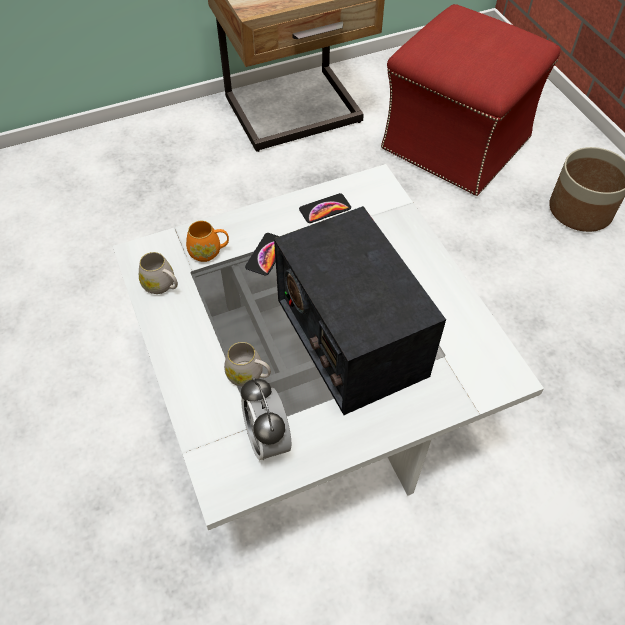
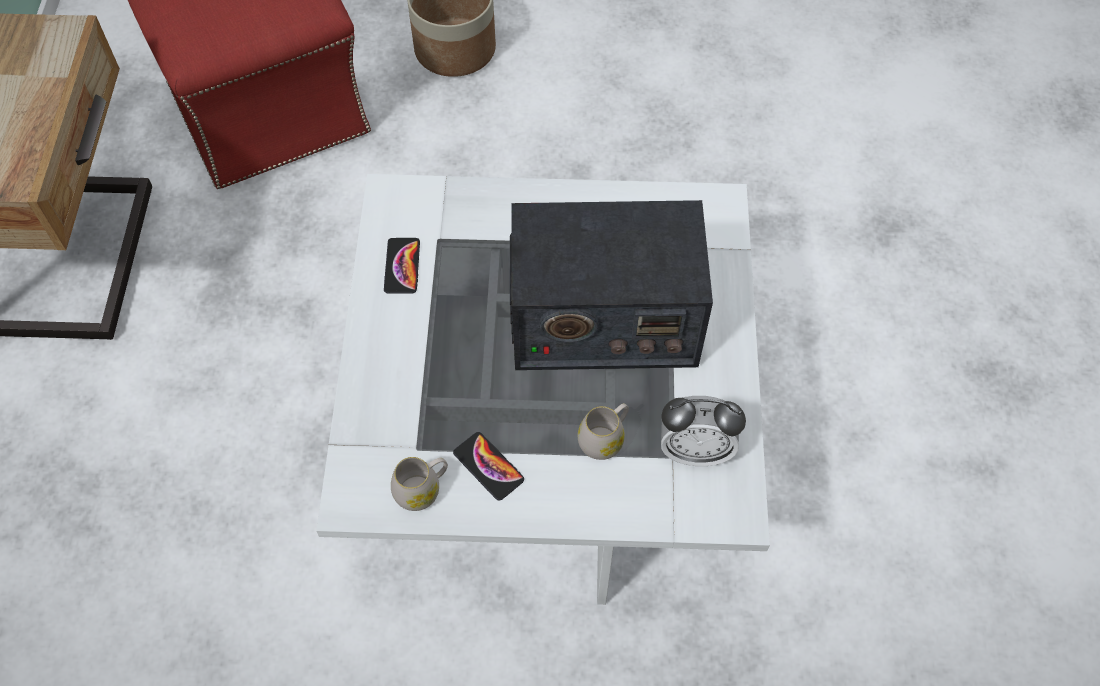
camera: 65 degrees left, 5 degrees up
(209, 251) = (396, 417): orange mug -> none
(266, 254) = (438, 355): phone -> phone (488, 466)

